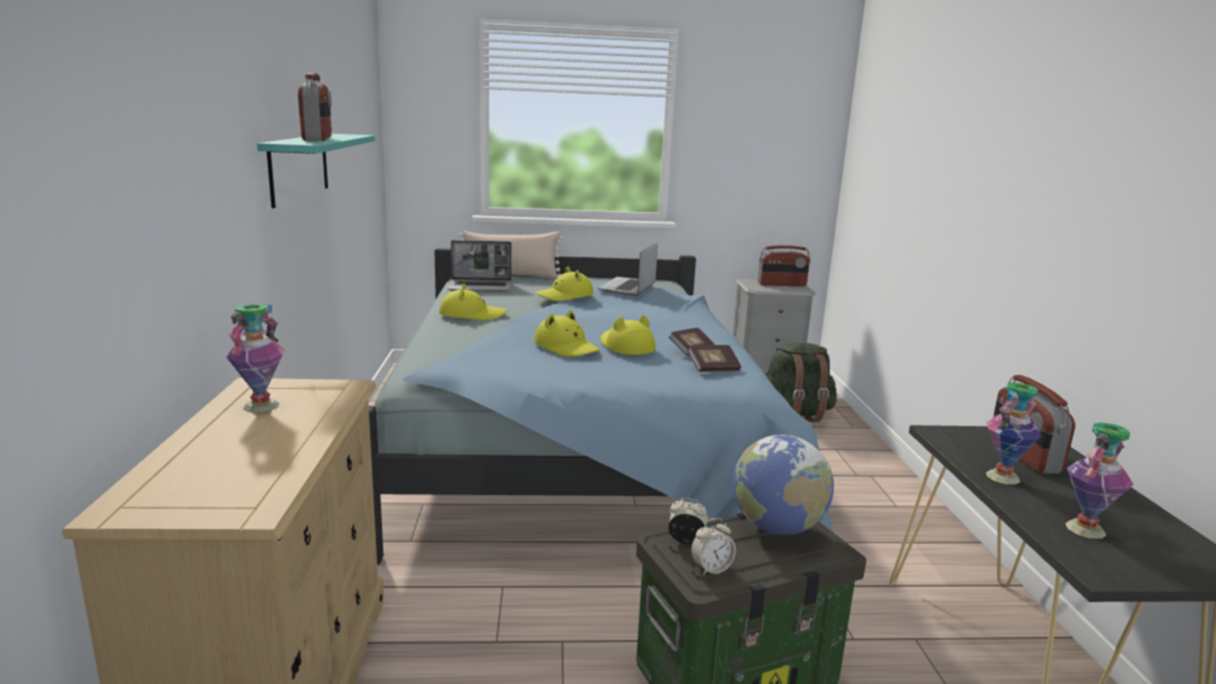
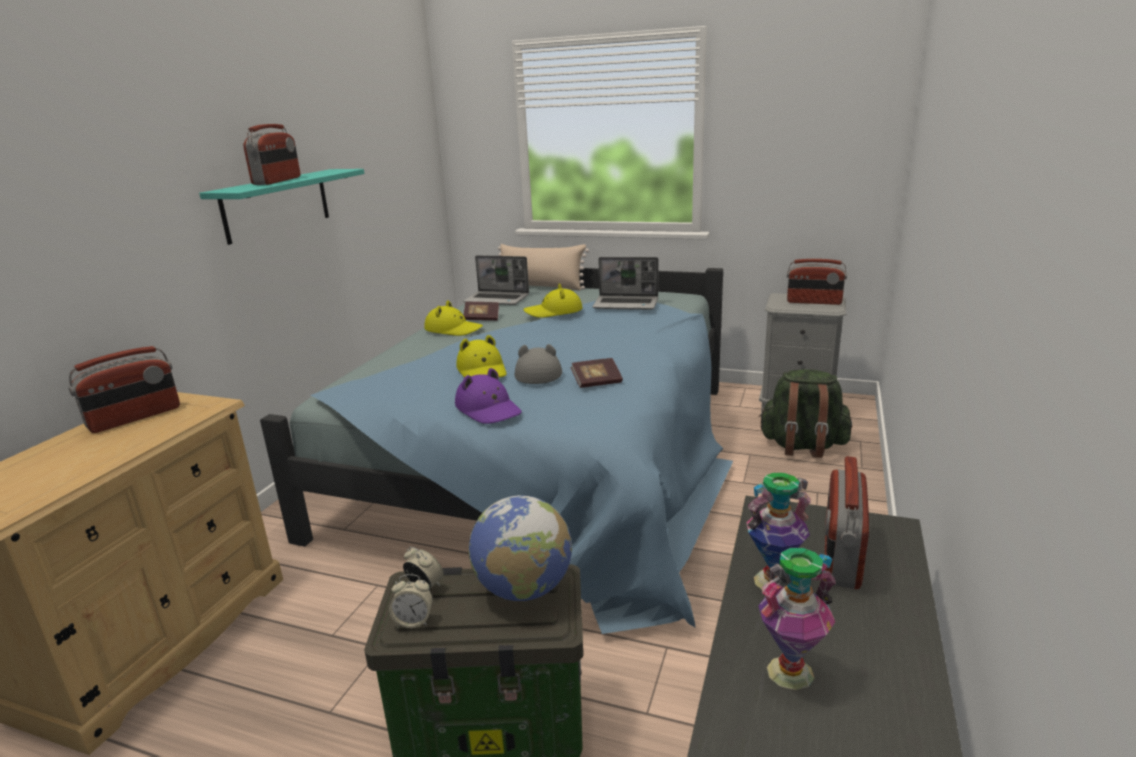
camera: 25 degrees right, 5 degrees up
(260, 405) = (135, 418): vase -> radio
(621, 378) = (489, 409): none -> purple hat
(626, 346) = (539, 373): yellow hat -> grey hat
(628, 288) = (626, 304): laptop -> laptop turned 120 degrees counterclockwise
(713, 368) = (591, 405): book -> book (481, 318)

